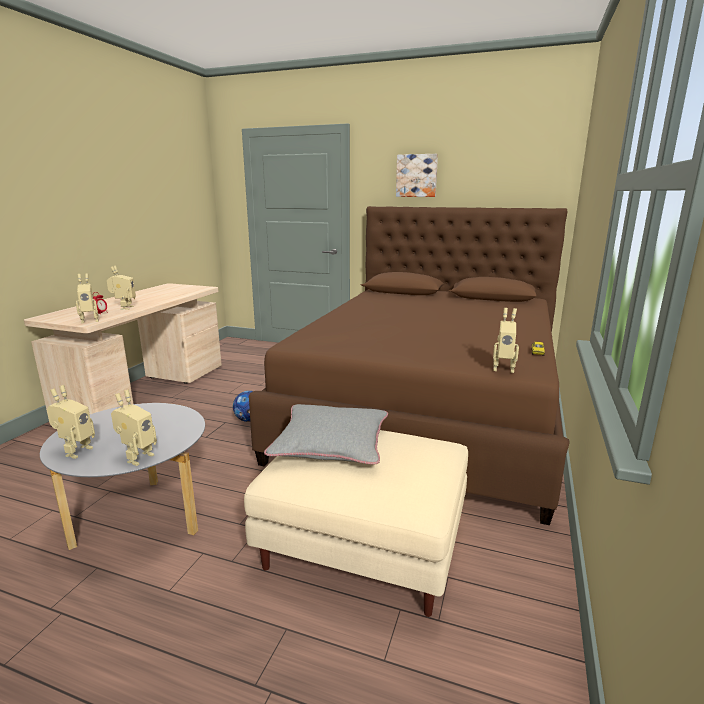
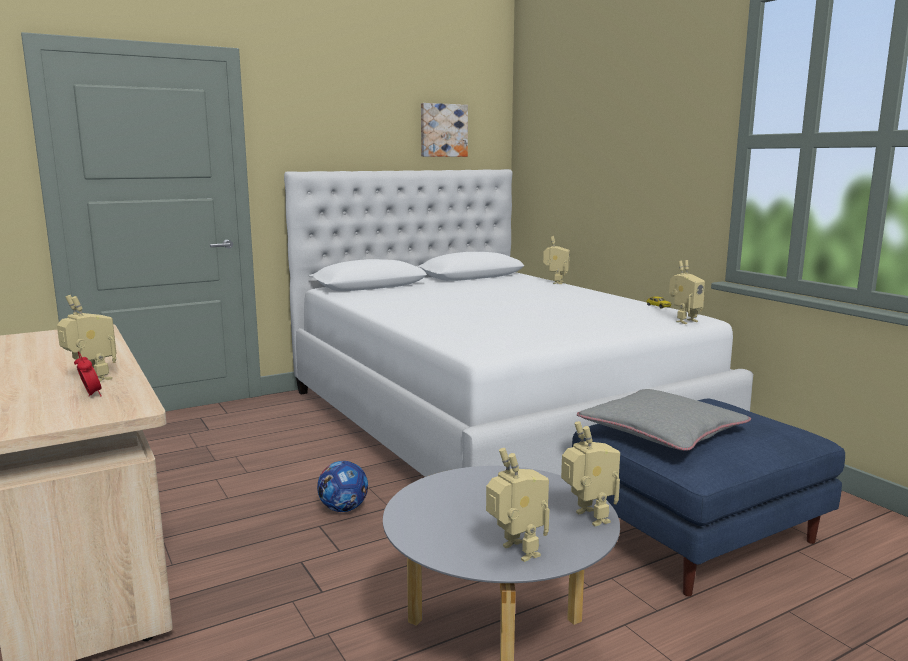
camera: 50 degrees left, 5 degrees down
(90, 320) = (125, 406): toy robot -> toy robot (555, 282)
(366, 545) = (697, 533): beige ottoman -> blue ottoman
(416, 175) = (343, 129): picture -> picture (443, 130)
(428, 410) = (492, 420): brown bed -> white bed

